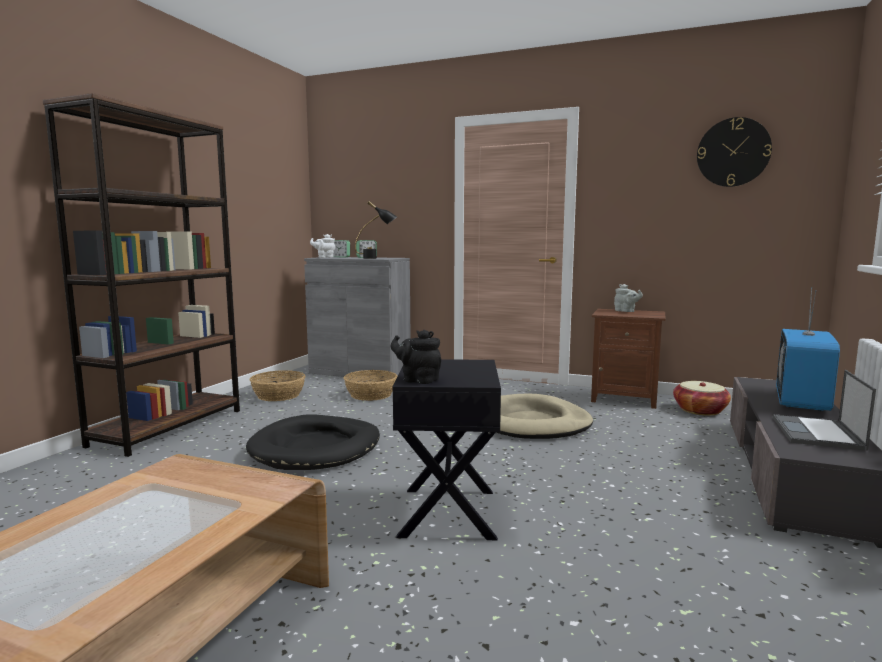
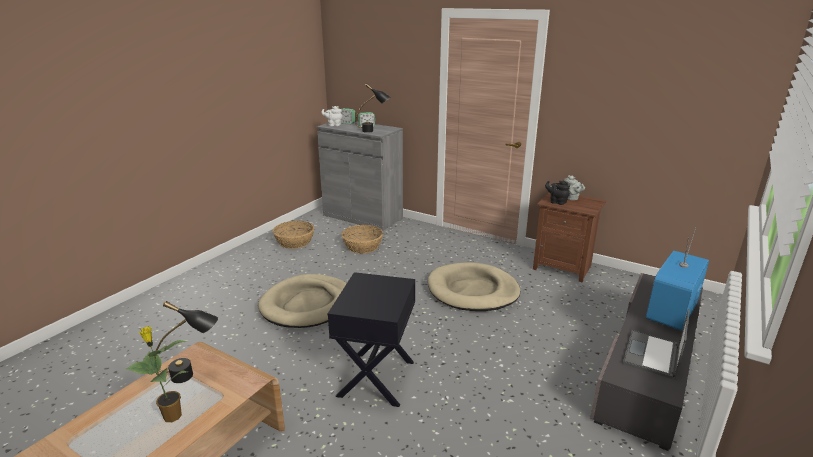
camera: 10 degrees right, 15 degrees up
(150, 533) = (171, 416): none -> potted plant
(169, 427) = (213, 272): brown bookcase -> none
(179, 486) = (193, 375): none -> black table lamp
(316, 448) = (307, 304): black dog bed -> beige dog bed
(418, 380) = (347, 306): black teapot -> black teapot (556, 202)
(700, 410) = (618, 288): basket -> none
(733, 152) = (682, 68): wall clock -> none

